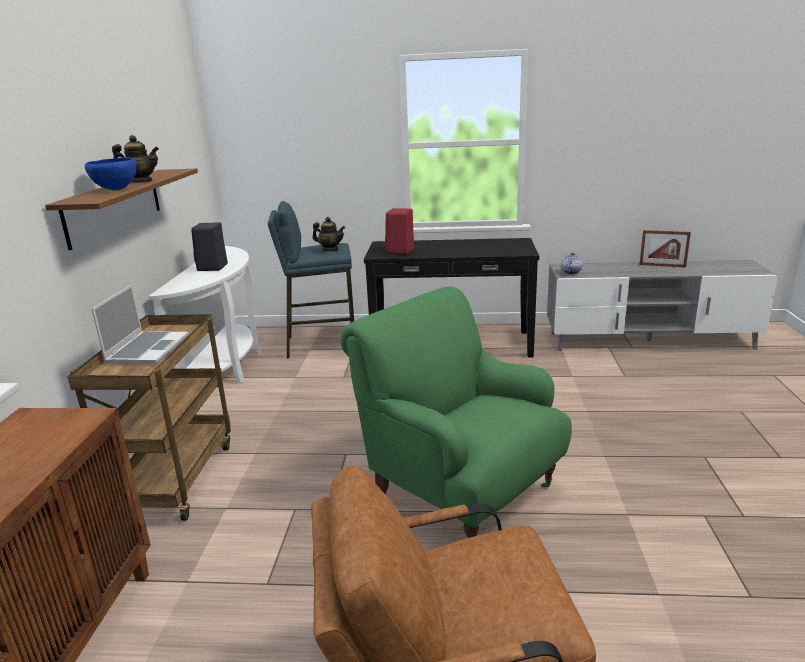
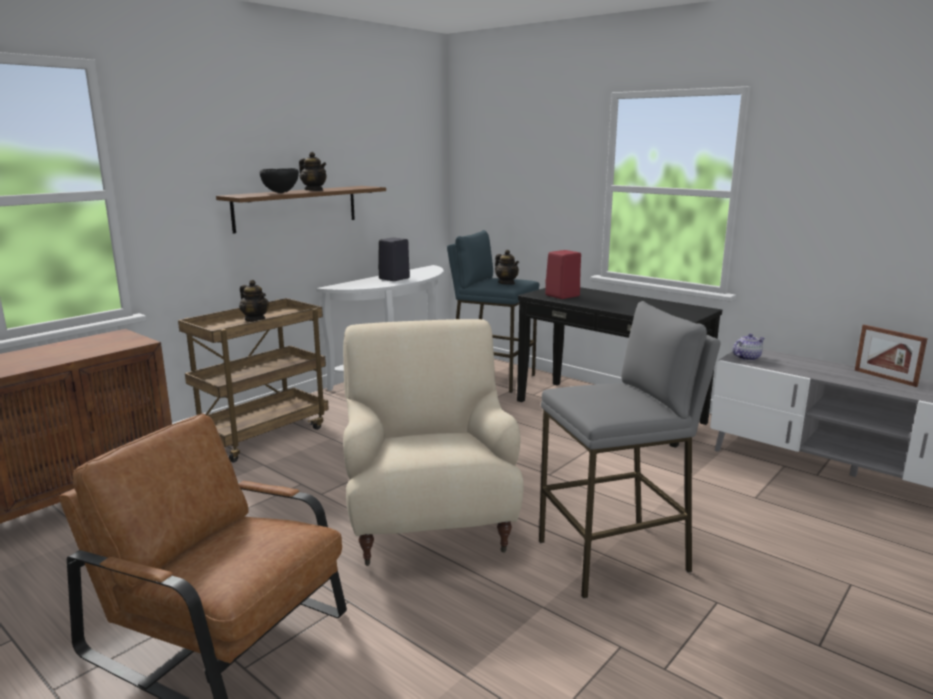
camera: 35 degrees right, 5 degrees down
(116, 190) = (281, 193): blue bowl -> black bowl
(147, 349) = (255, 320): laptop -> teapot
(460, 491) = (429, 523): green armchair -> beige armchair
(613, 454) = (614, 557): none -> grey stool

